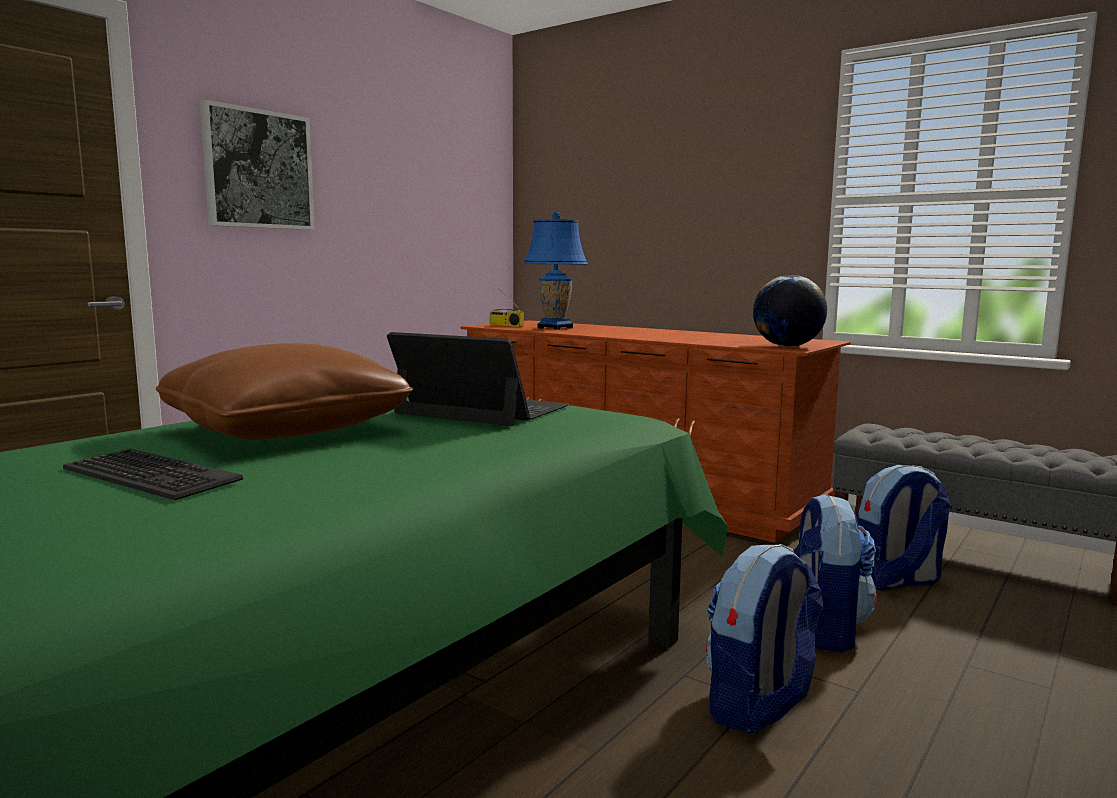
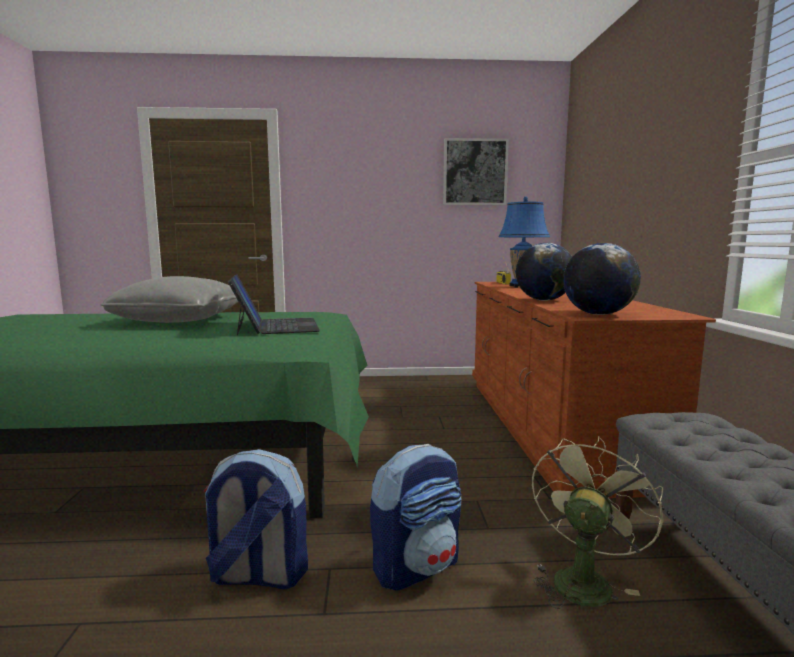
camera: 50 degrees right, 0 degrees up
(148, 475) = (73, 326): keyboard -> none
(258, 169) = (346, 185): picture -> picture (474, 172)
(286, 430) = (179, 320): brown pillow -> grey pillow
(674, 339) = (543, 300): none -> globe
(896, 581) = (583, 579): backpack -> green fan

